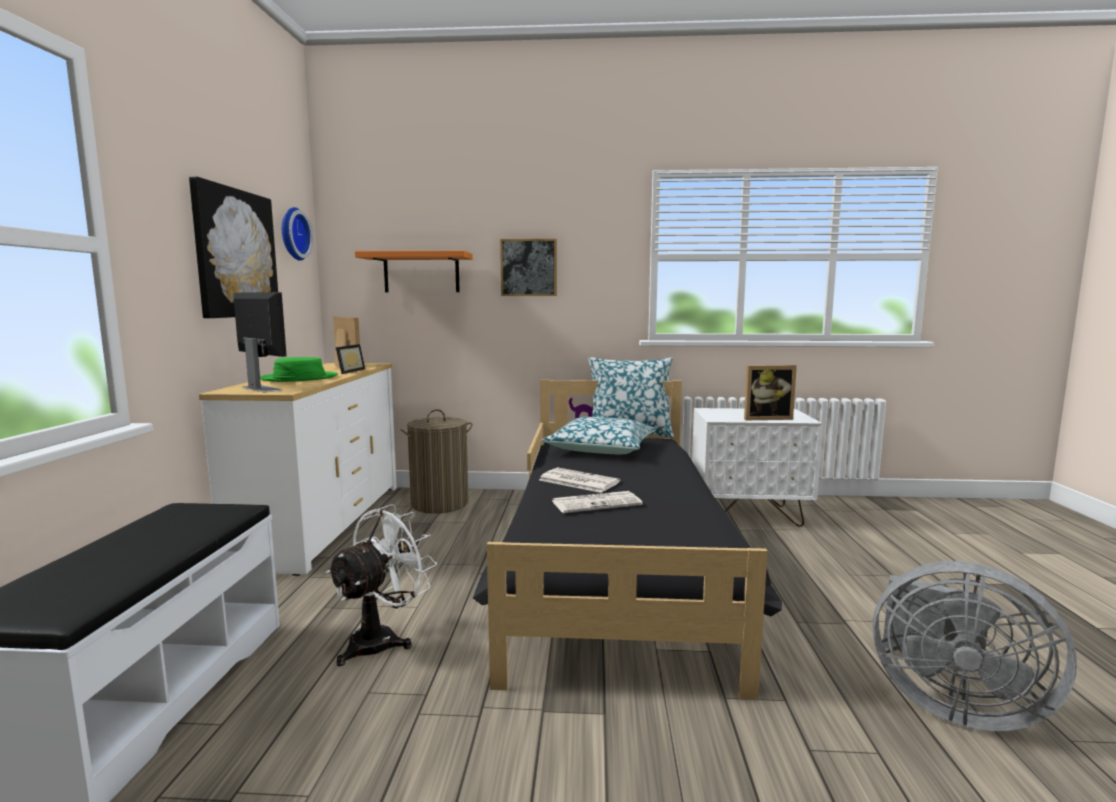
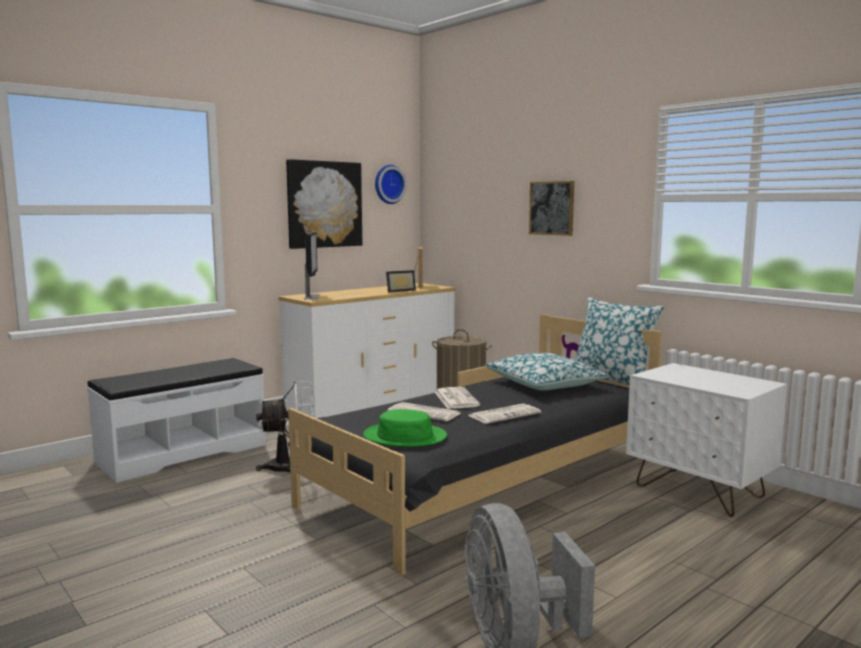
camera: 45 degrees right, 0 degrees up
(299, 378) = (355, 292): green hat -> green hat (405, 436)
(421, 273) = (478, 212): orange shelf -> none
(659, 483) = (504, 414): none -> newspaper
(766, 418) = (704, 383): picture frame -> none

